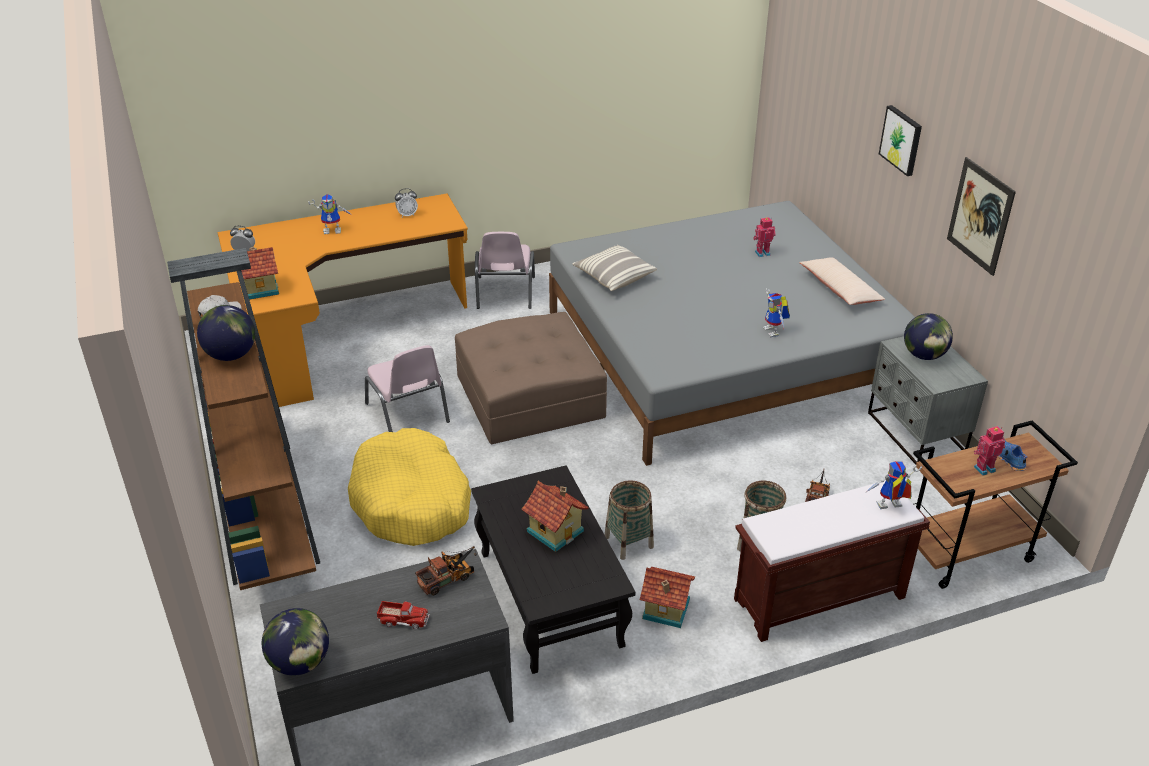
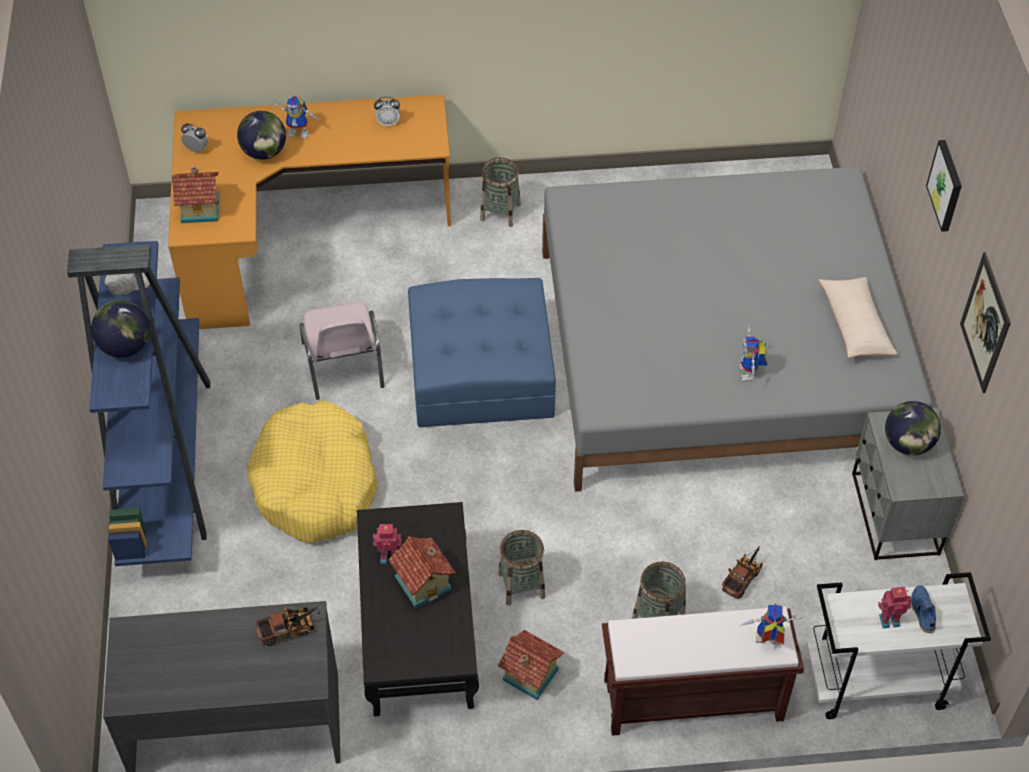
camera: 15 degrees right, 15 degrees up
(262, 508) = (165, 458): brown bookcase -> blue bookcase
(300, 662) = (130, 691): globe -> globe (264, 152)
(403, 619) = (234, 666): toy truck -> none
(505, 293) = (500, 212): pink chair -> basket
(530, 397) = (481, 371): brown ottoman -> blue ottoman
(614, 277) = (599, 253): pillow -> none
(762, 253) = (788, 248): toy robot -> toy robot (389, 556)
(966, 553) = (876, 683): brown cart -> white cart

